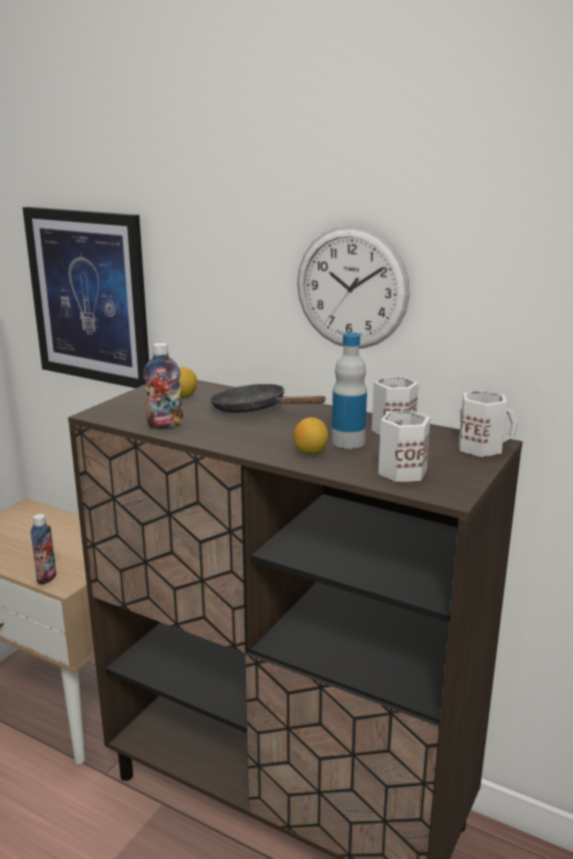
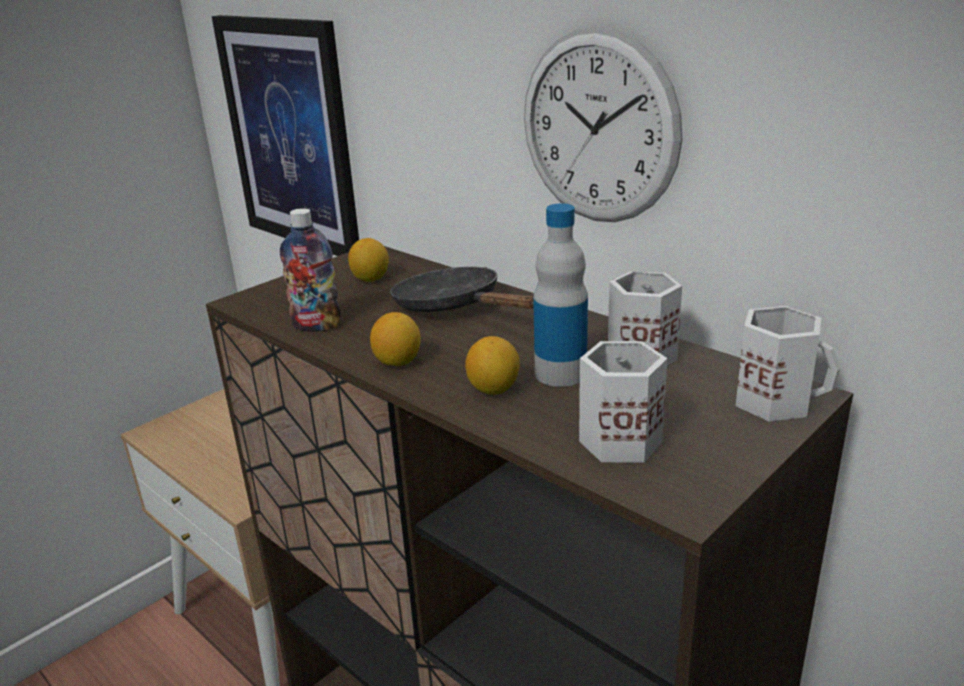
camera: 15 degrees right, 5 degrees up
(47, 577) = (227, 491): bottle -> none
(238, 442) = (398, 362): none -> lemon

